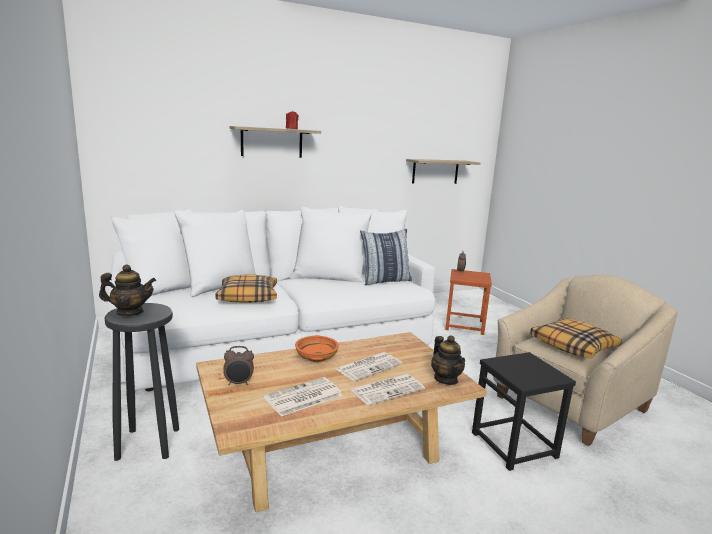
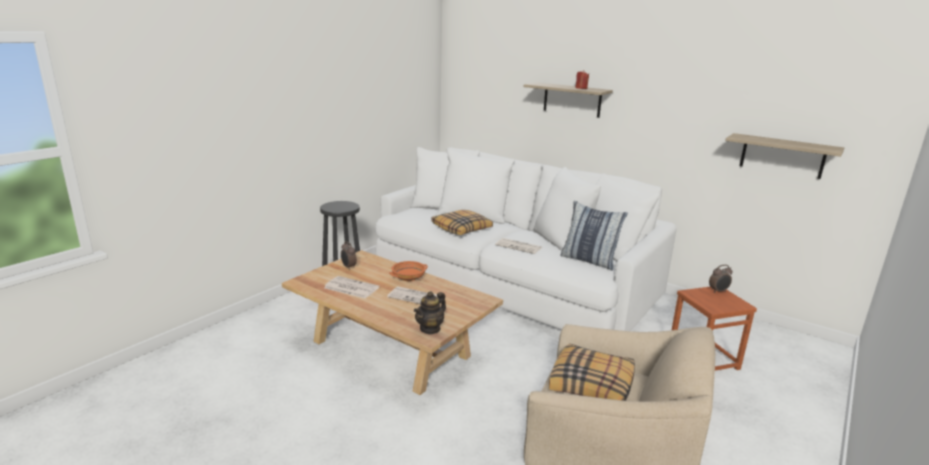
camera: 60 degrees right, 5 degrees up
(130, 312) = (337, 204): teapot -> none
(388, 389) = (389, 310): newspaper -> newspaper (519, 246)
(514, 445) = (483, 432): black stool -> none

